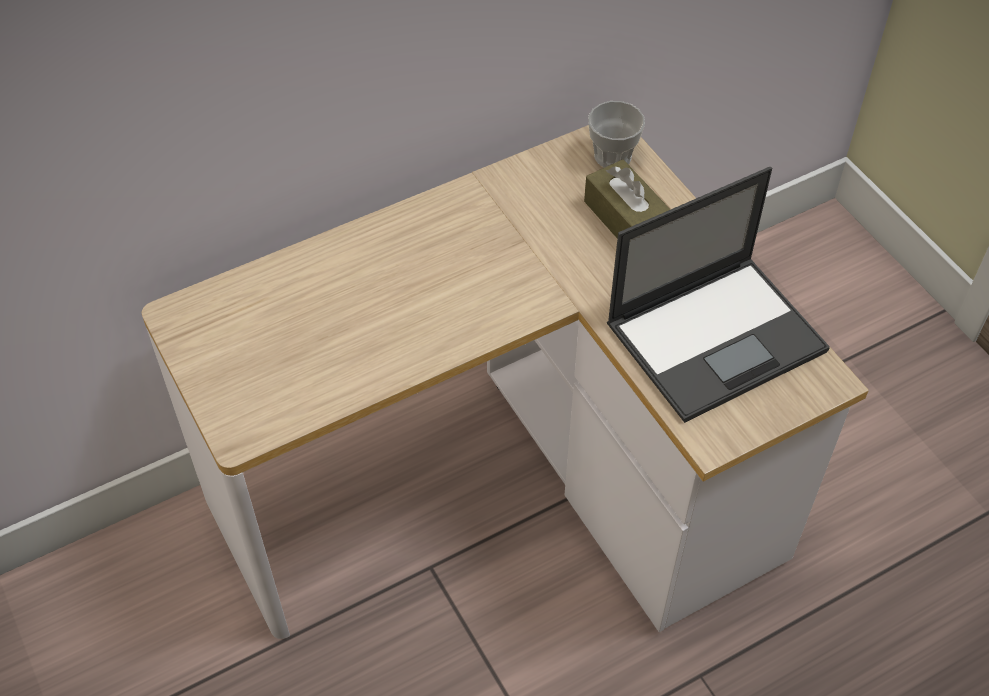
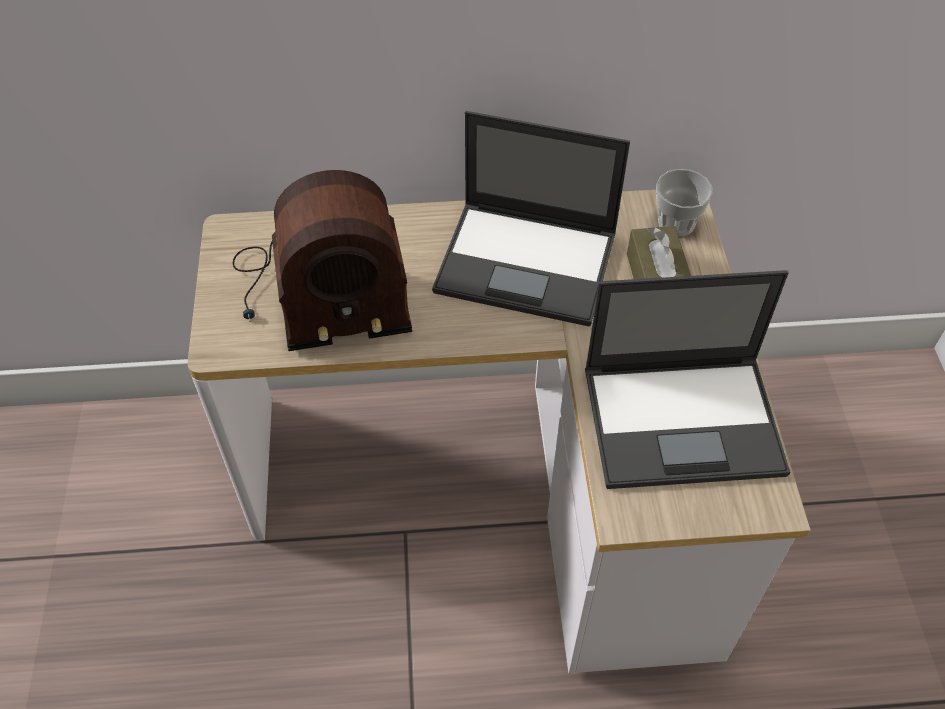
camera: 25 degrees right, 0 degrees up
(310, 341) = (320, 290): none -> radio
(497, 242) = (528, 263): none -> laptop

